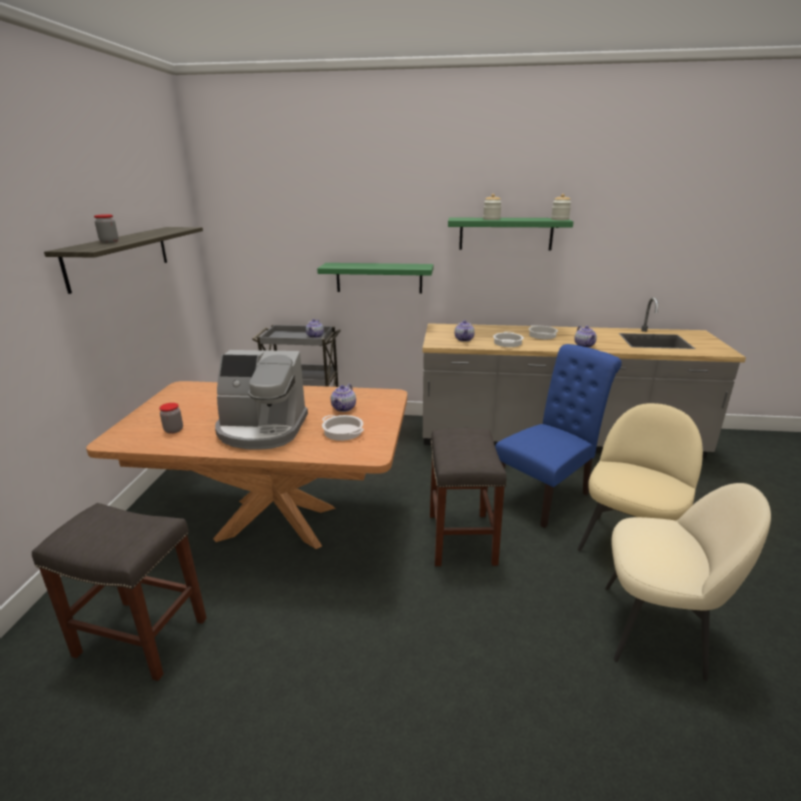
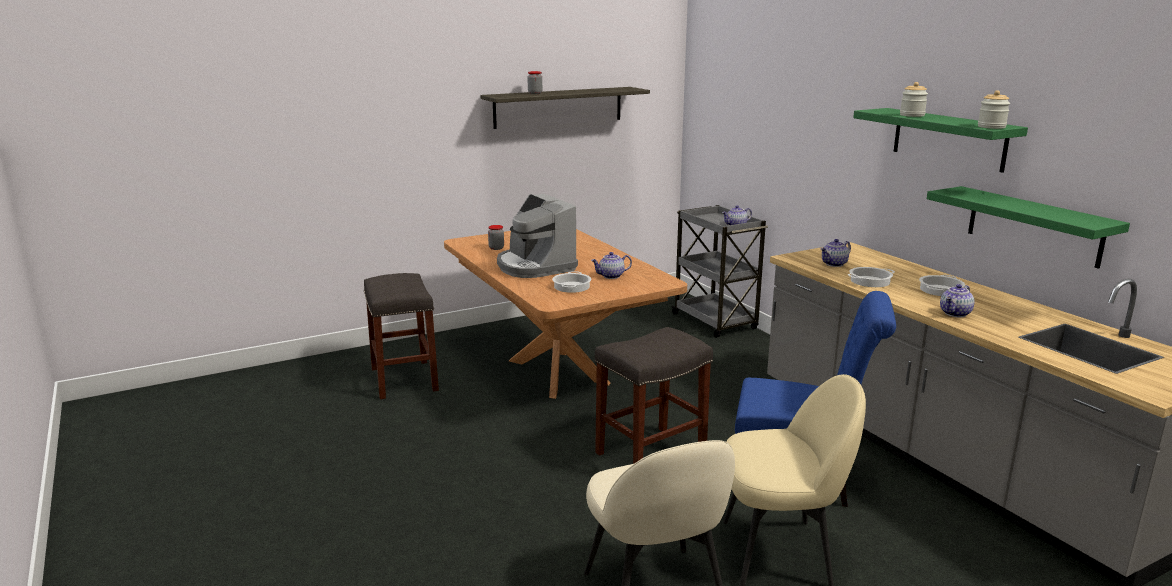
camera: 55 degrees right, 5 degrees down
(379, 278) = (812, 172): green shelf -> green shelf (1034, 226)

